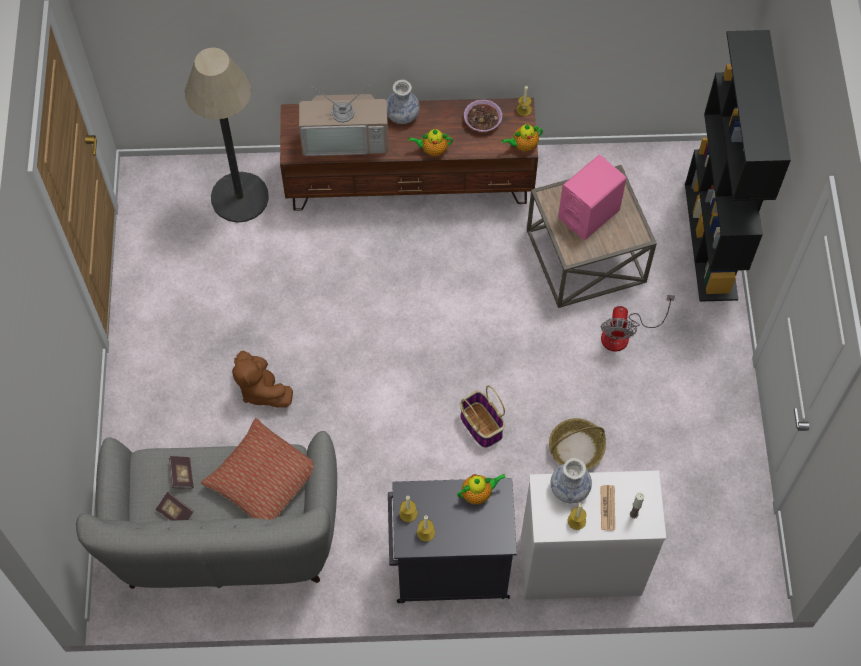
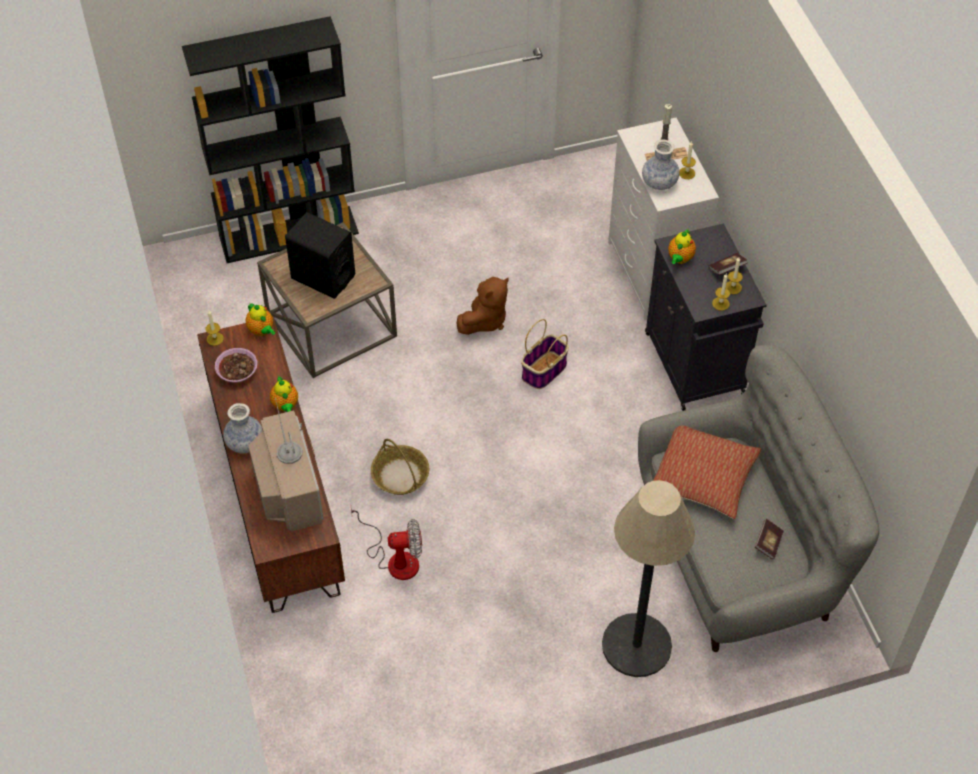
camera: 105 degrees left, 10 degrees down
(182, 475) = (727, 548): book -> book (727, 269)
(239, 197) = (336, 655): floor lamp -> floor lamp (636, 645)
(261, 389) = (570, 564): brown plush toy -> brown plush toy (485, 320)
(478, 493) = (680, 259): teapot -> teapot turned 120 degrees counterclockwise
(576, 448) = (541, 296): basket -> basket (400, 475)
(589, 214) = (323, 277): pink speaker -> black speaker
(624, 334) = (410, 282): fan -> fan (395, 558)

